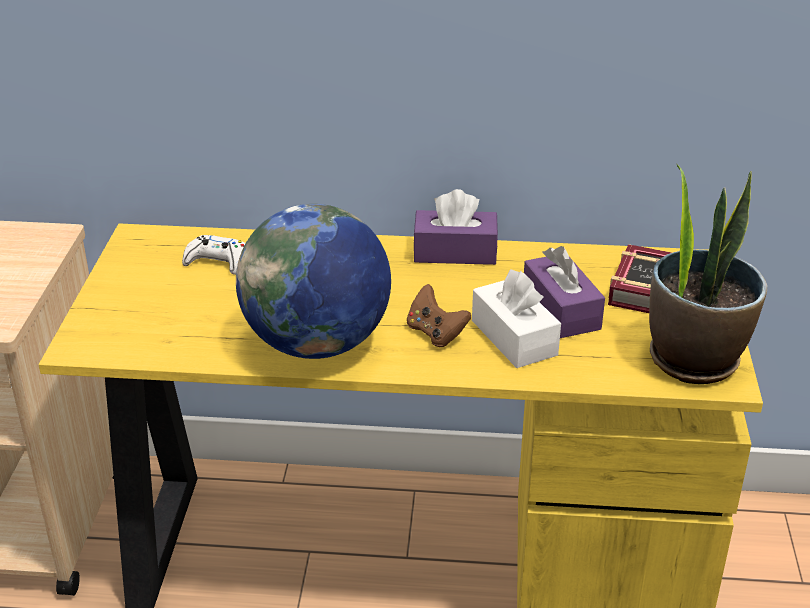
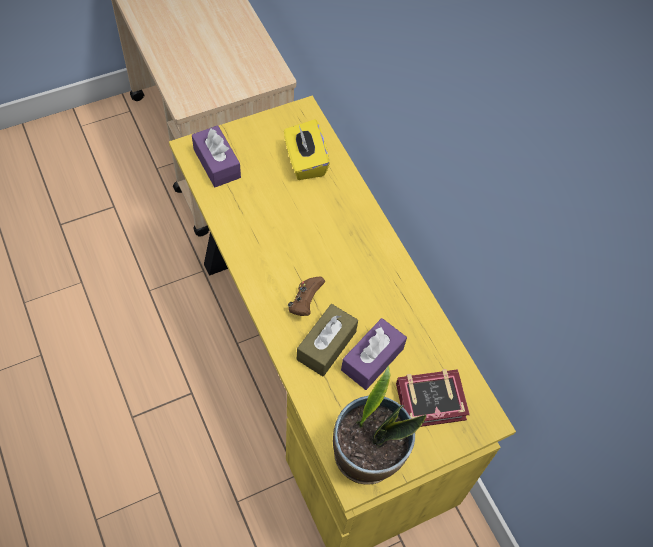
camera: 55 degrees right, 25 degrees up
(217, 262) = (305, 162): white game controller -> yellow tissue box
(317, 344) = (258, 250): globe -> none
(455, 252) = (398, 273): purple tissue box -> purple tissue box (217, 163)
(514, 338) = (326, 345): white tissue box -> brown tissue box

